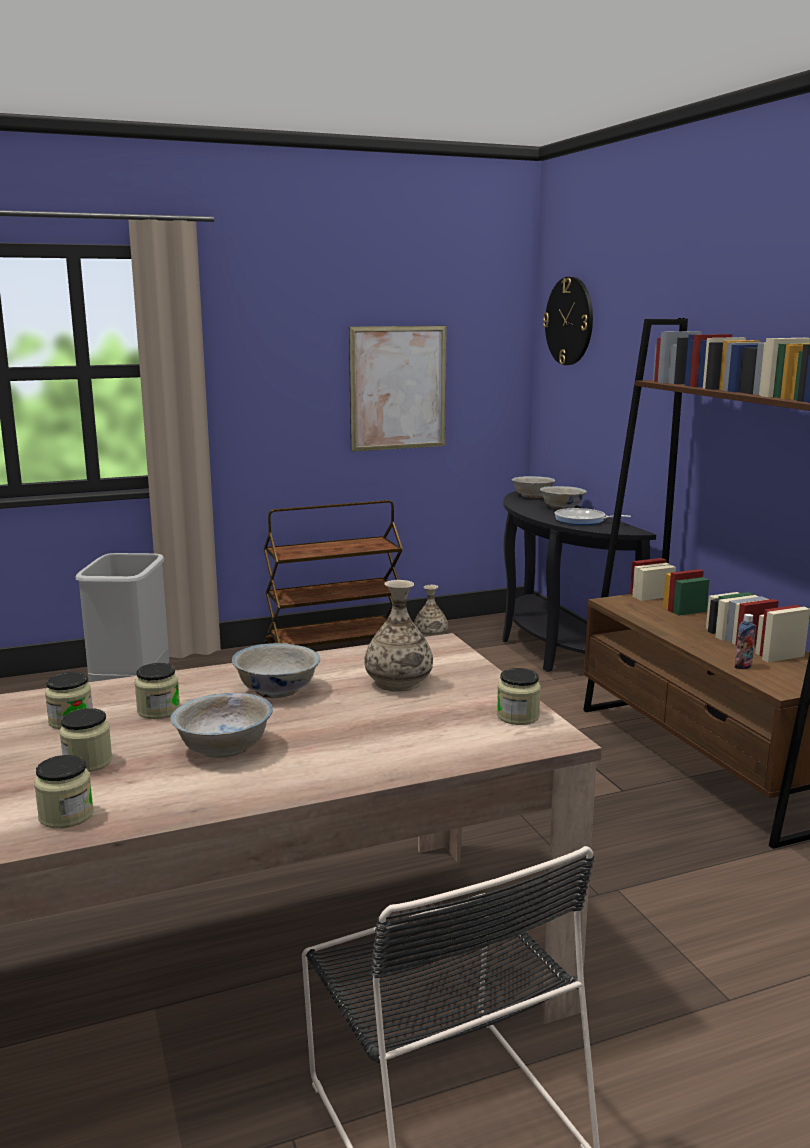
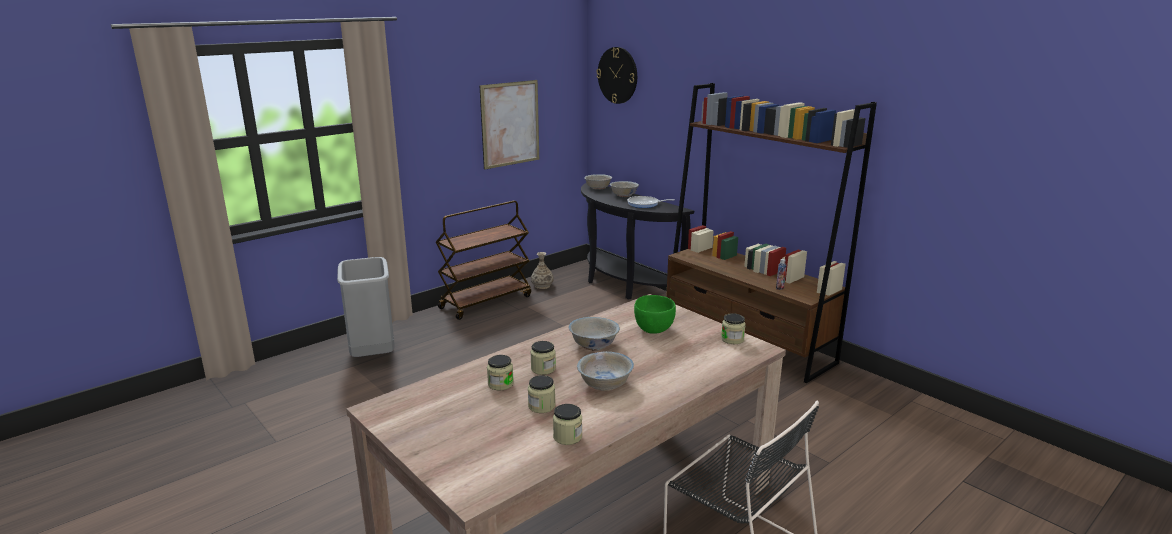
camera: 20 degrees left, 5 degrees up
(398, 682) = (654, 329): vase -> green bowl

